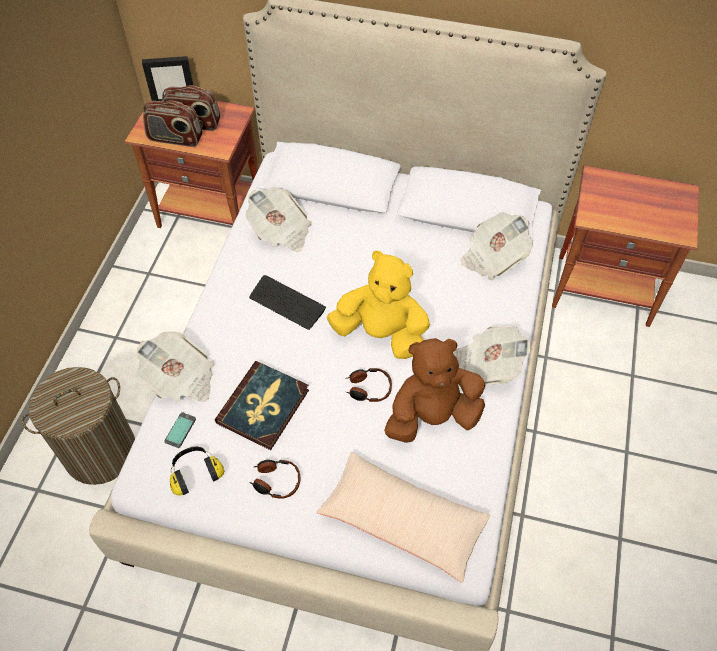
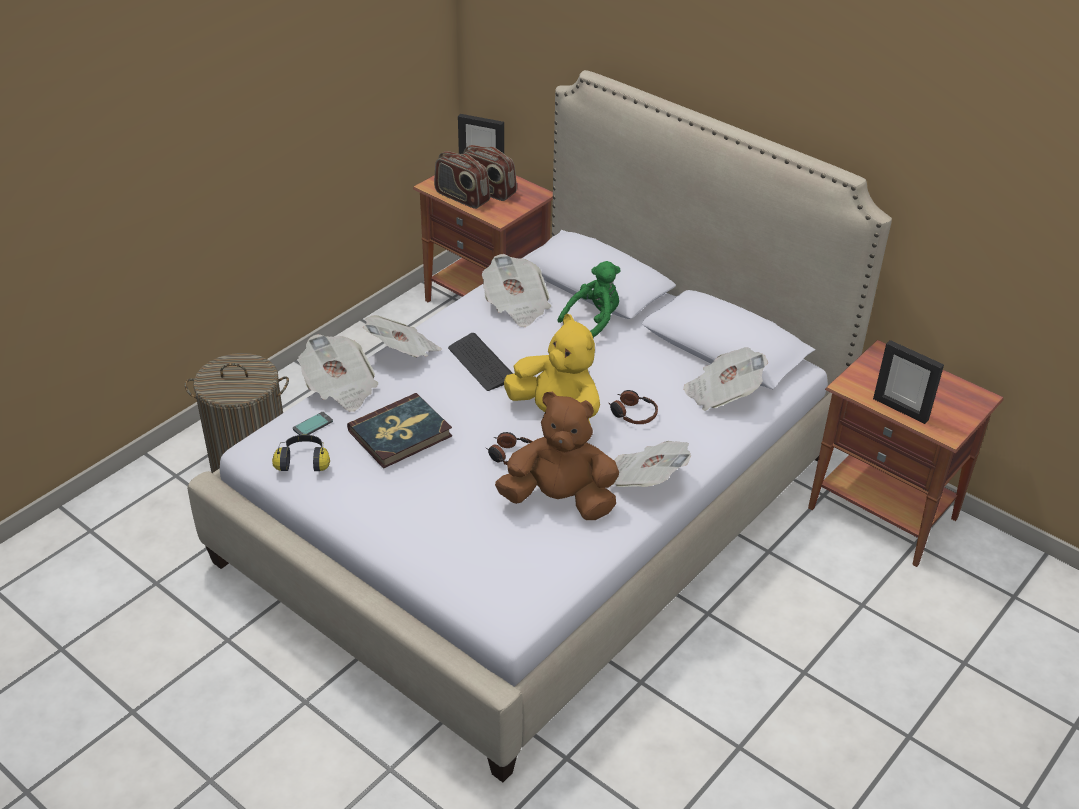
camera: 25 degrees right, 15 degrees down
(213, 318) = (403, 352): none -> newspaper
(276, 481) = (372, 494): headphones -> headphones (632, 413)
(353, 223) = (594, 321): none -> green plush toy
(403, 521) = (470, 569): beige pillow -> none
(639, 225) = (901, 408): none -> picture frame

